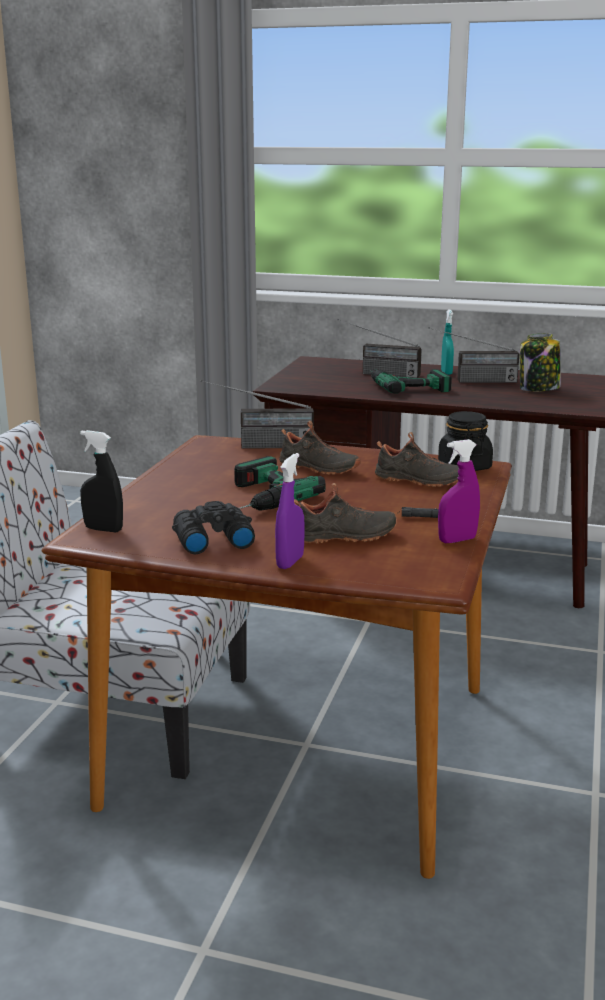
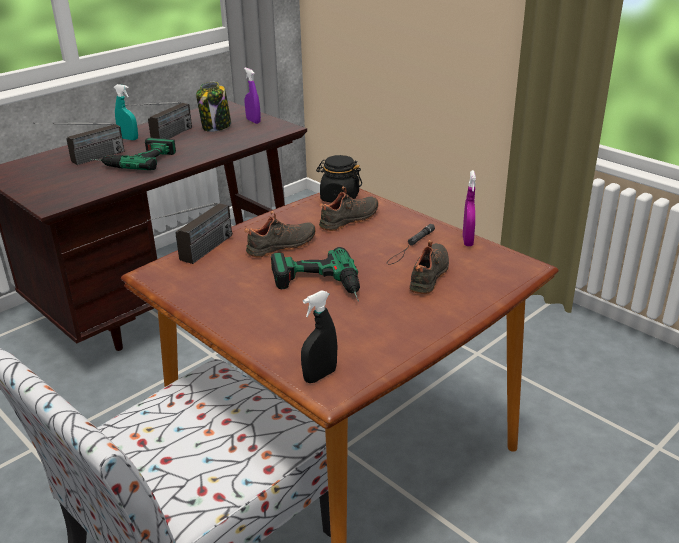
camera: 60 degrees left, 10 degrees up
(211, 540) = (391, 329): black binoculars -> none
(290, 562) = (459, 308): purple spray bottle -> purple spray bottle (253, 121)

